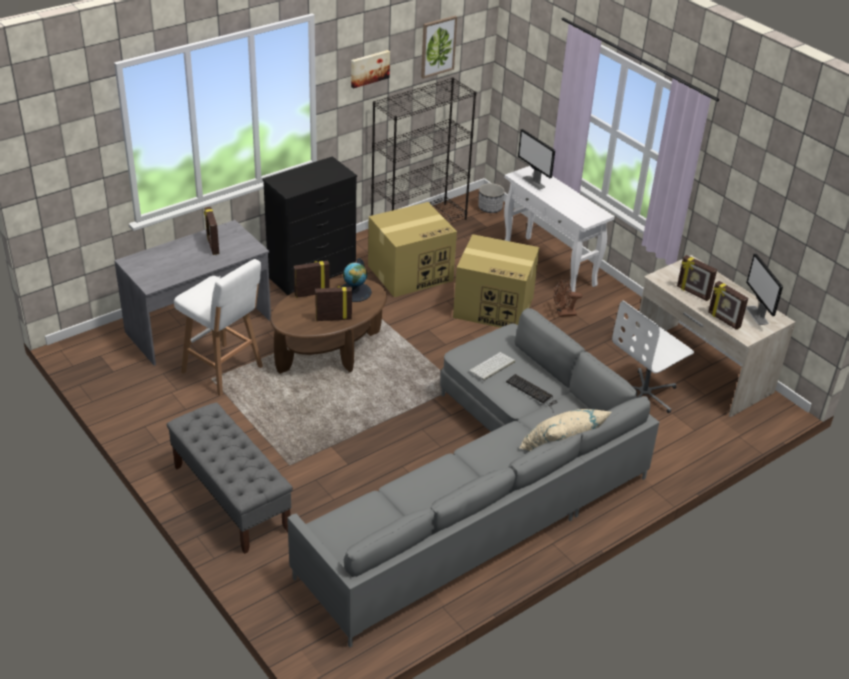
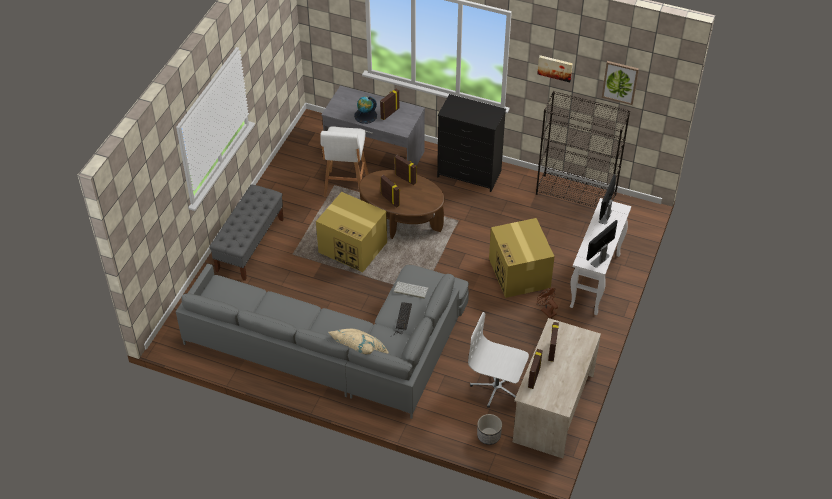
camera: 60 degrees right, 10 degrees up
(355, 292) = (424, 196): globe -> globe (365, 116)
(411, 273) = (517, 217): cardboard box -> cardboard box (353, 247)
(490, 208) = (635, 219): planter -> planter (488, 435)
(757, 315) = (556, 393): monitor -> monitor (599, 259)

